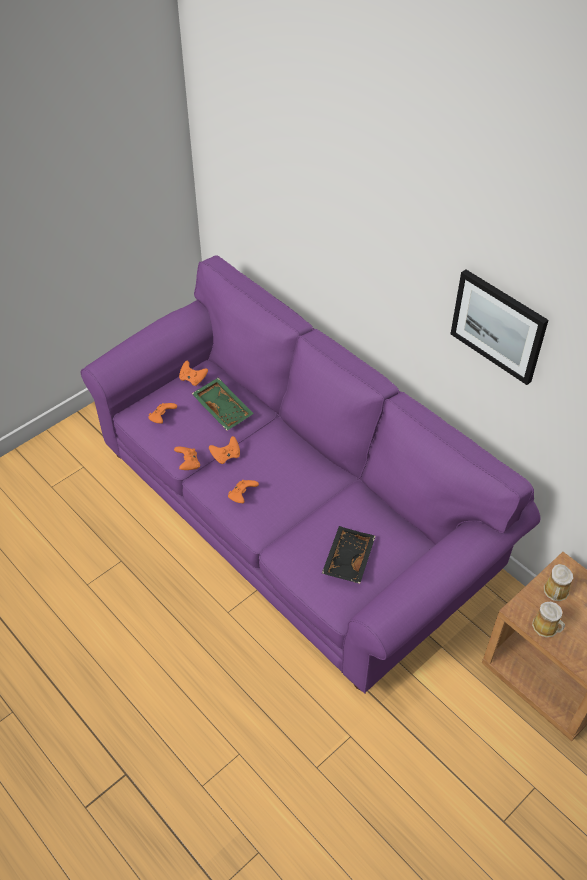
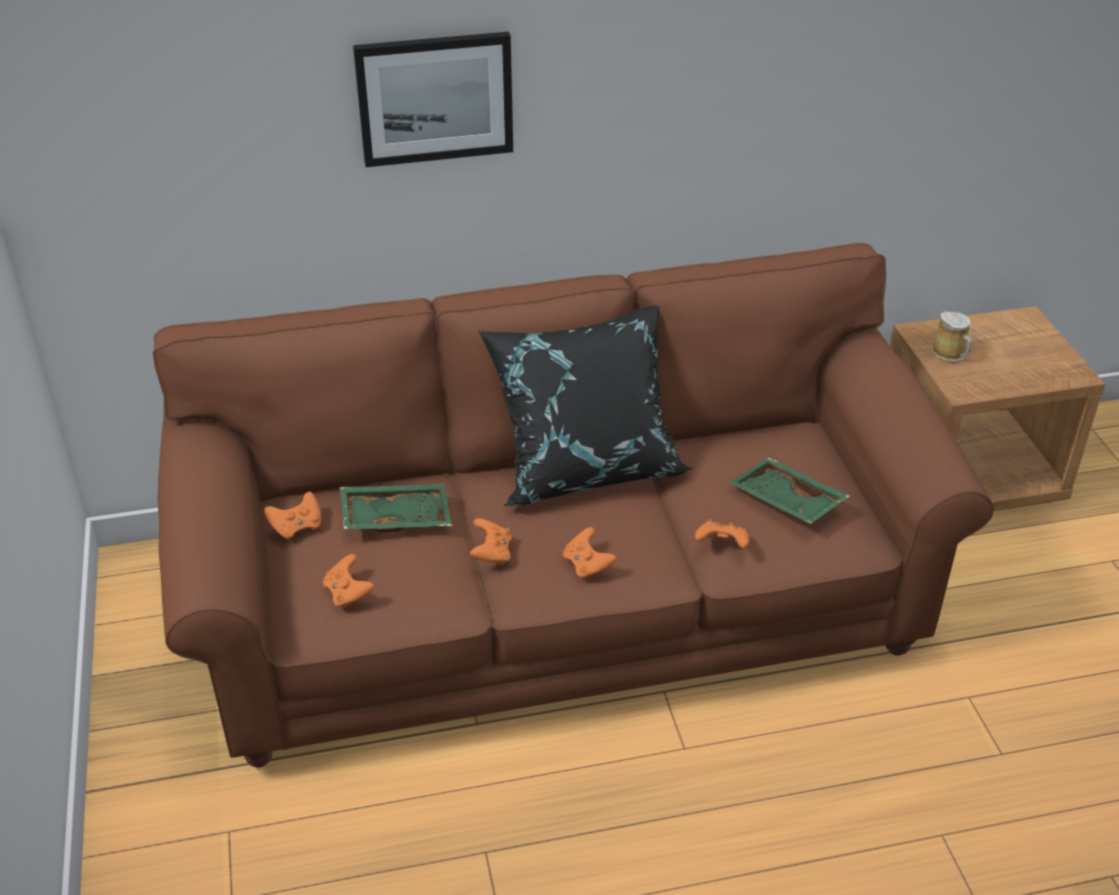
camera: 60 degrees left, 10 degrees down
(188, 464) = (474, 600): orange game controller -> orange game controller (721, 546)
(293, 515) = (559, 600): purple sofa -> brown sofa
(319, 462) = (586, 464): none -> black pillow
(347, 559) = (785, 502): black tray -> green tray
(498, 325) = (736, 70): picture -> picture (435, 98)
(546, 627) = (997, 381): mug -> none

